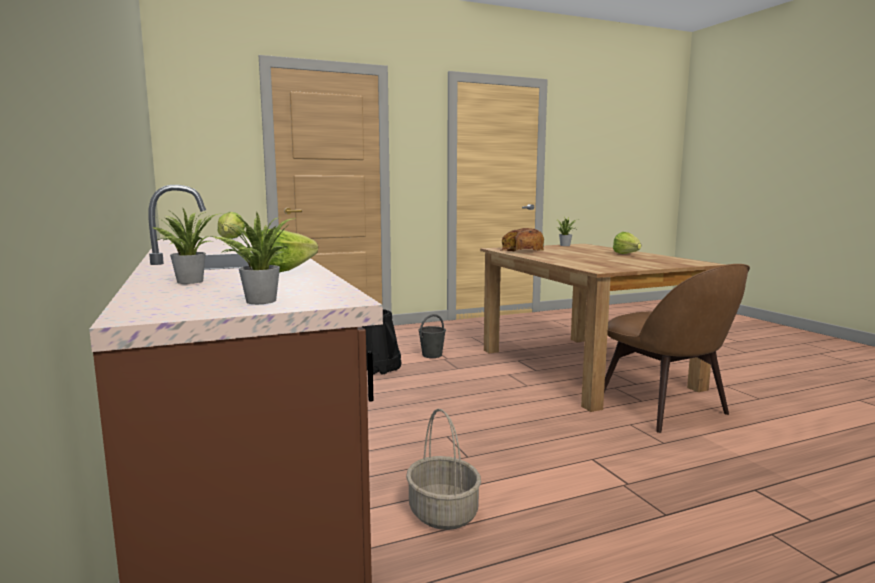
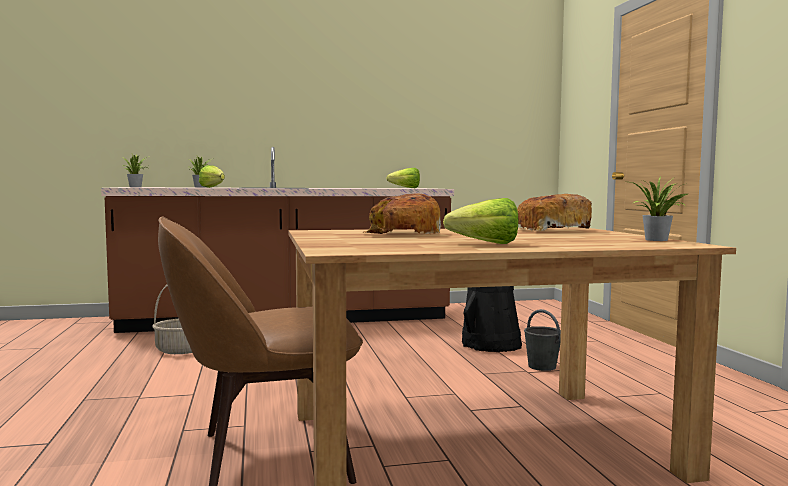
camera: 100 degrees right, 5 degrees down
(588, 261) = (400, 233): none -> bread

